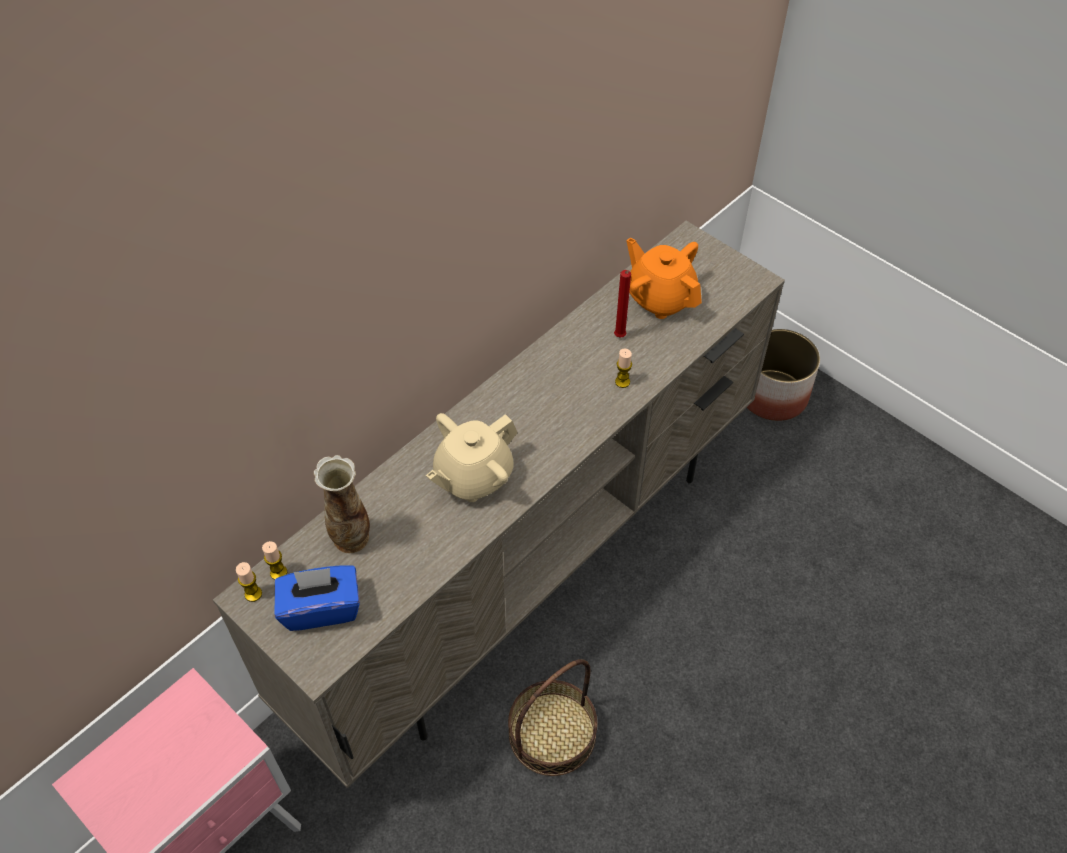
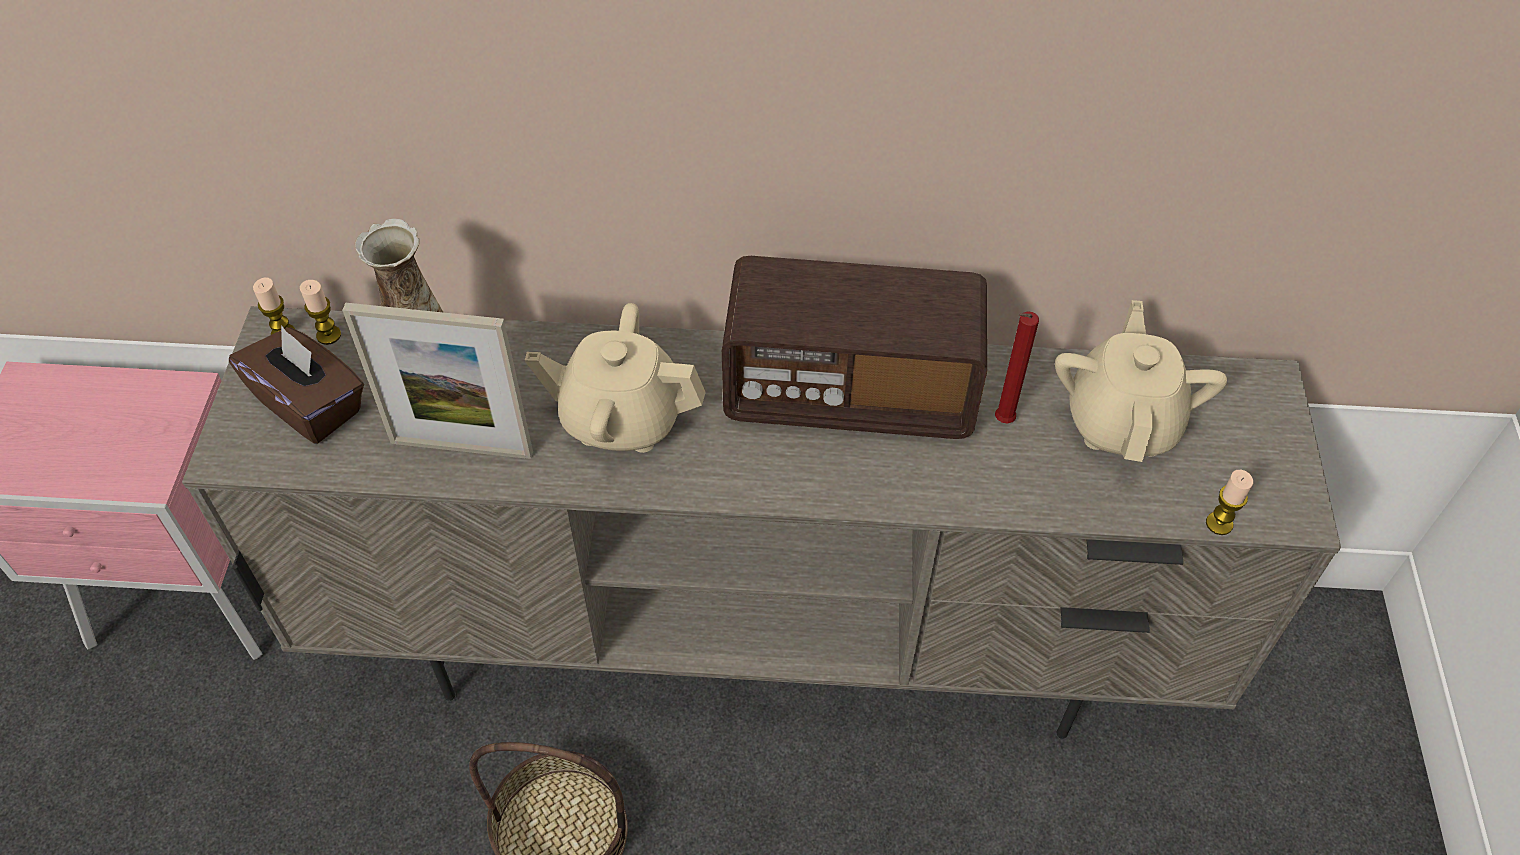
camera: 50 degrees right, 0 degrees up
(321, 608) = (310, 404): blue tissue box -> brown tissue box
(423, 555) = (461, 447): none -> picture frame
(548, 379) = (849, 392): none -> radio
(622, 382) = (930, 473): candle -> candle (1219, 524)
(660, 298) = (1122, 422): orange teapot -> beige teapot
(773, 395) = (1312, 743): planter -> none

